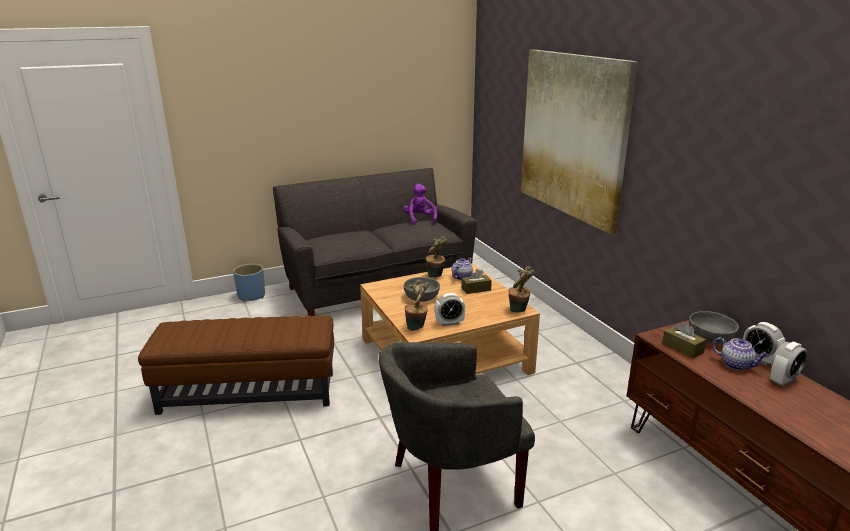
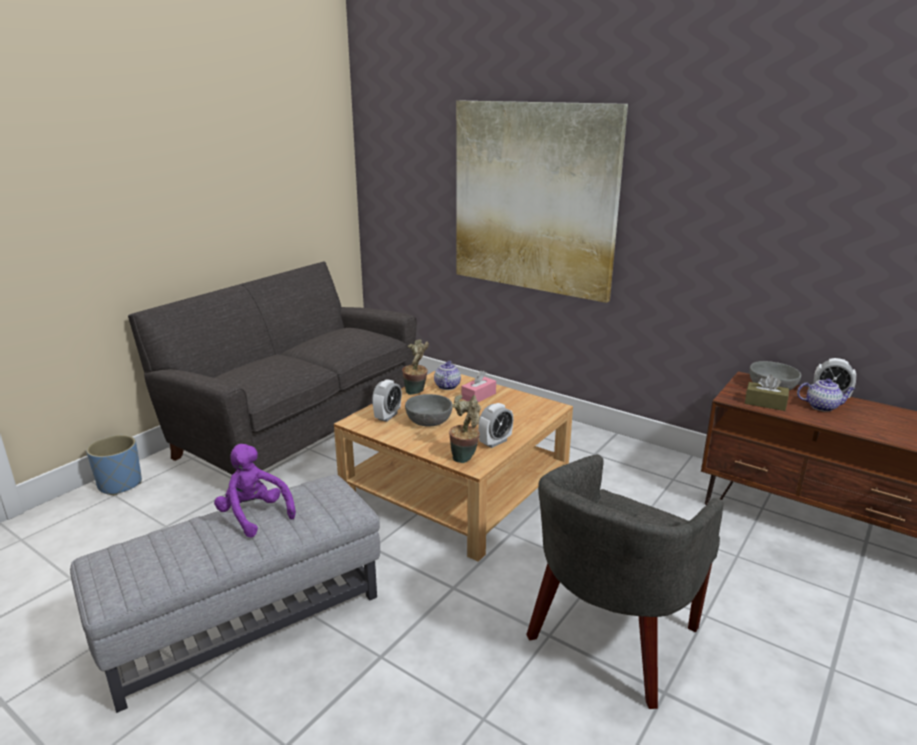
camera: 30 degrees left, 0 degrees up
(248, 393) = (245, 621): brown ottoman -> grey ottoman
(420, 219) = (338, 328): purple plush toy -> purple plush toy (254, 515)
(476, 289) = (478, 396): brown tissue box -> pink tissue box
(519, 311) = (550, 408): potted plant -> none
(783, 380) = (869, 410): alarm clock -> alarm clock (387, 416)

